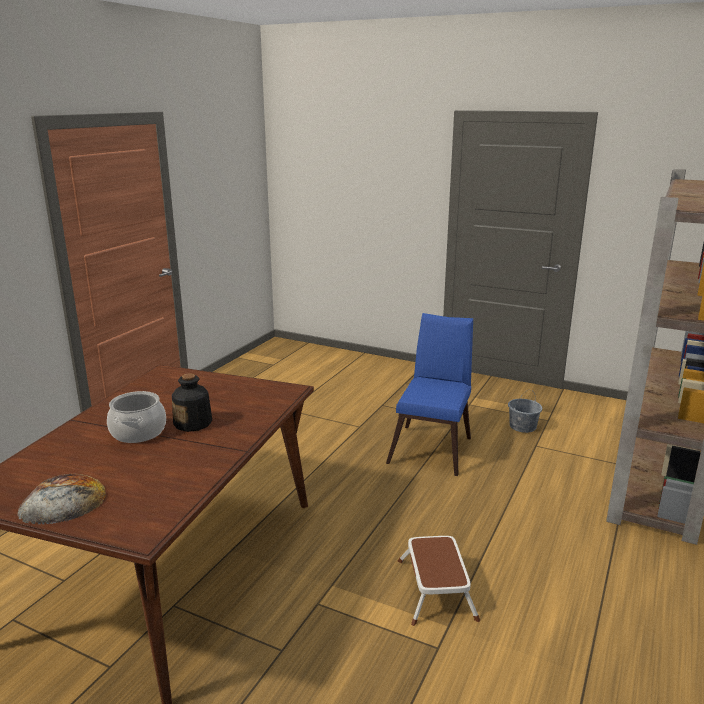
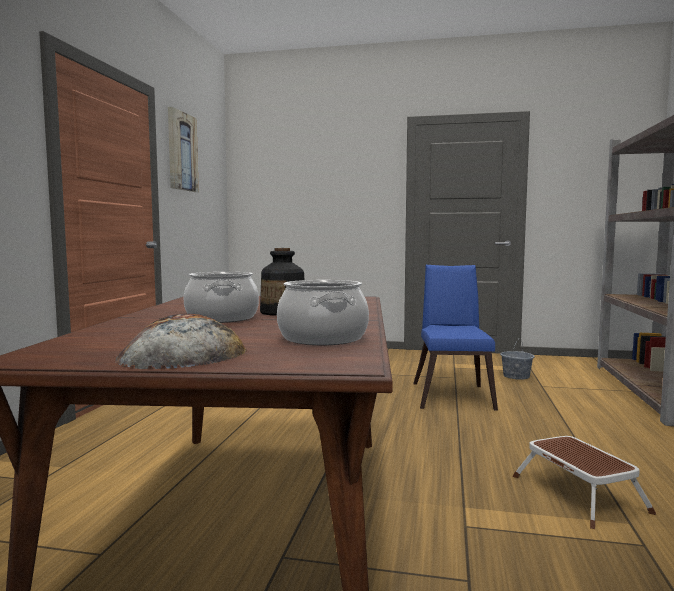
camera: 15 degrees left, 15 degrees down
(168, 486) = (322, 338): none -> cooking pot
(202, 164) = (182, 151): none -> picture

